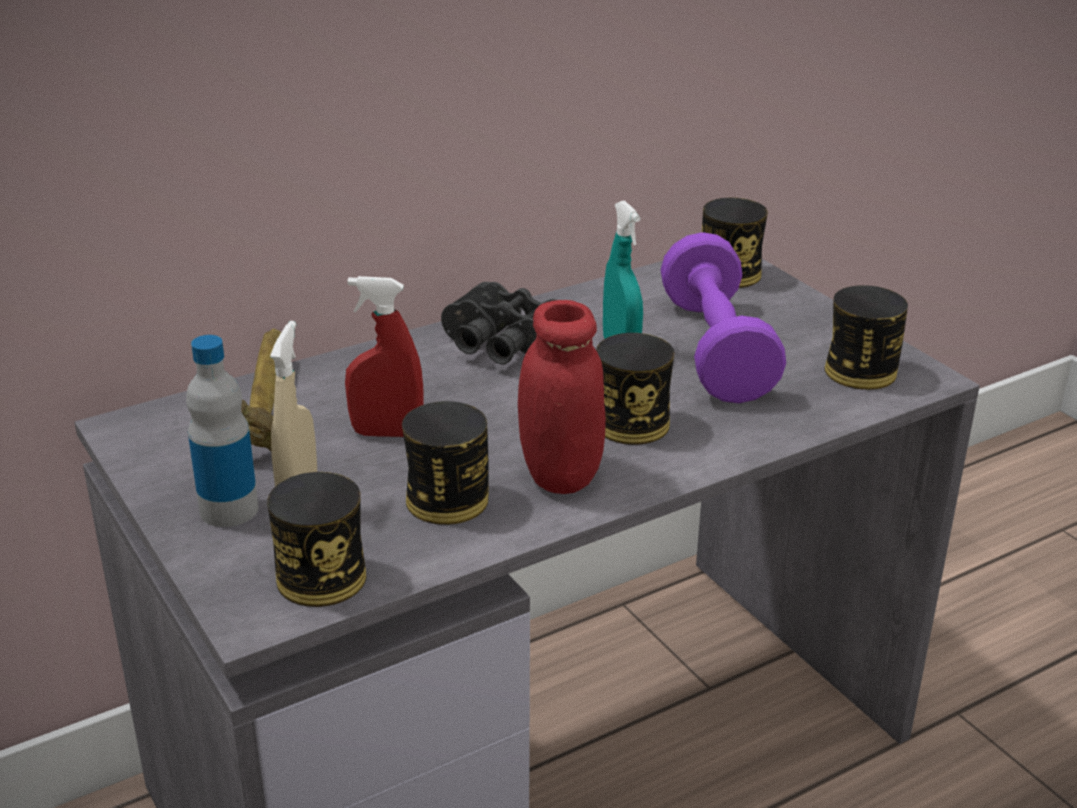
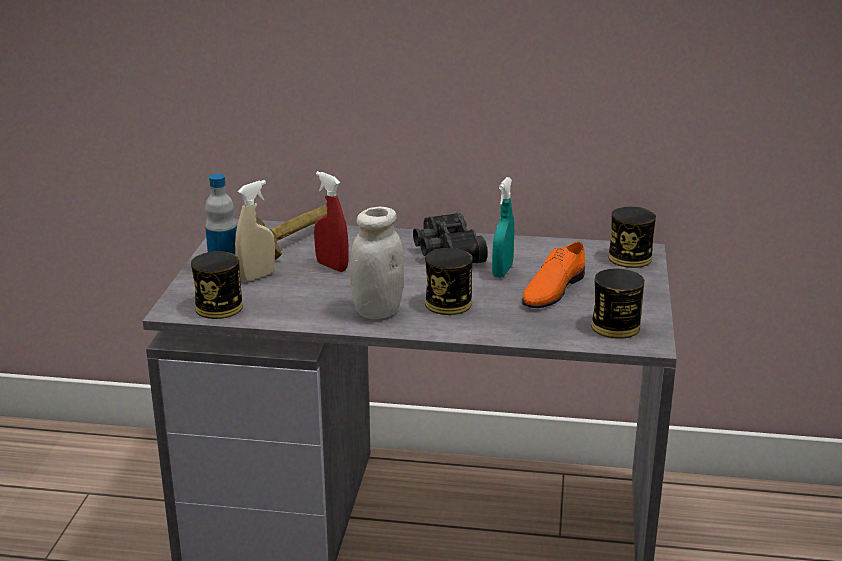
camera: 40 degrees right, 5 degrees down
(447, 500) = (313, 301): can -> none
(560, 475) = (377, 311): red jar -> white jar
(716, 350) = (552, 289): purple dumbbell -> orange shoe

